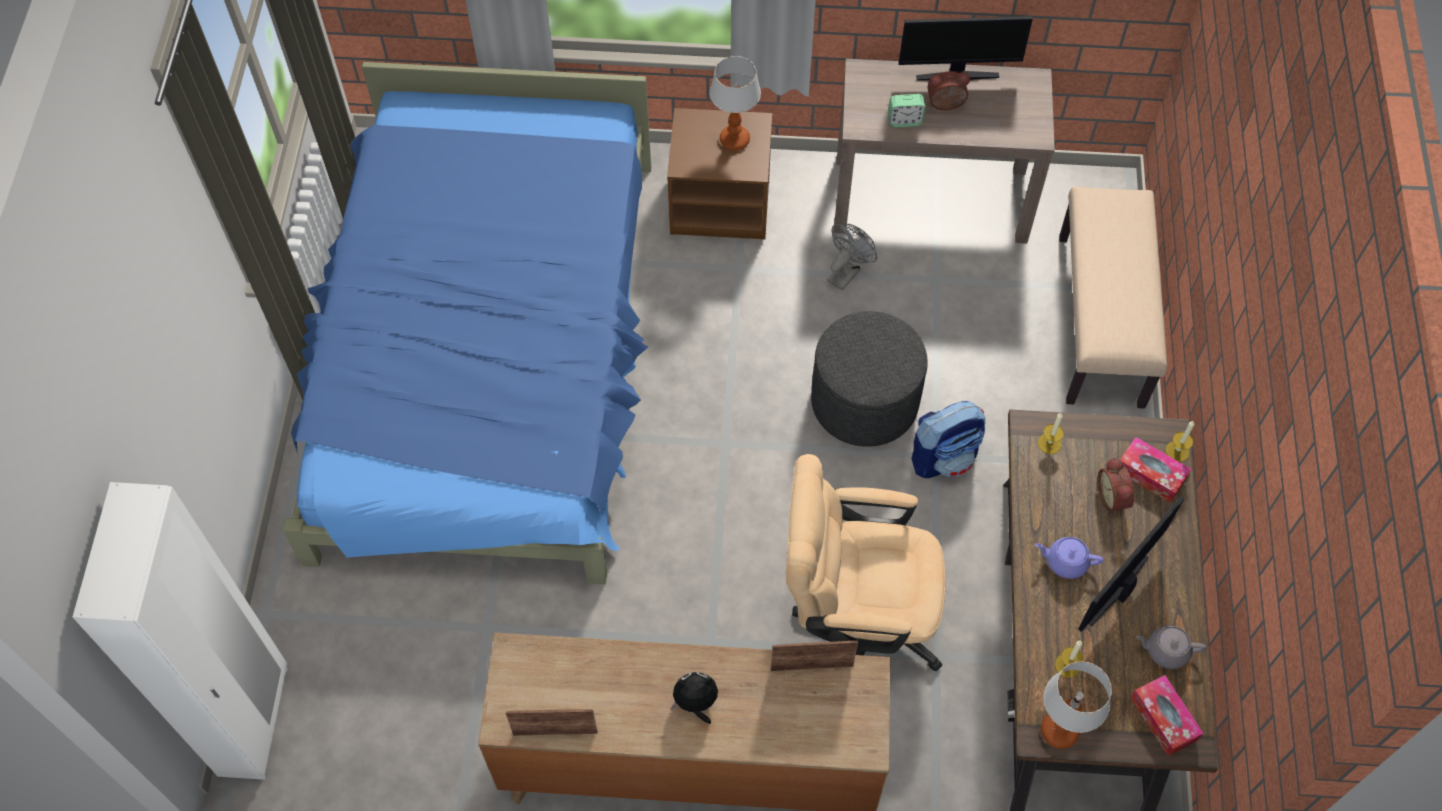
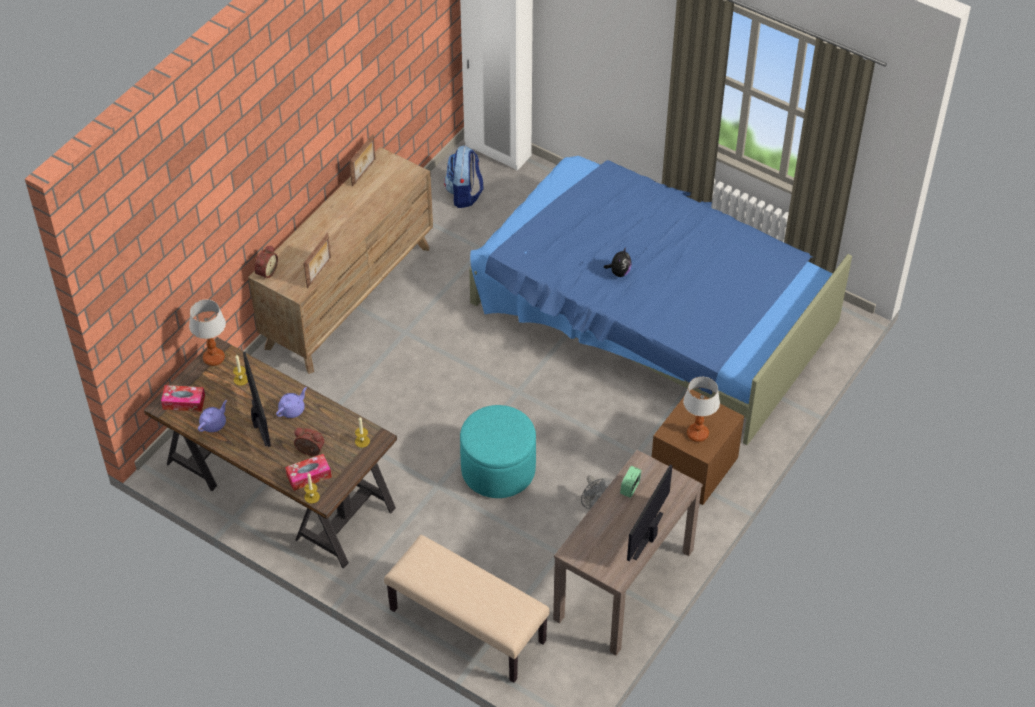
camera: 120 degrees right, 10 degrees down
(696, 703) = (337, 224): plush toy -> plush toy (619, 272)
(856, 618) = (370, 398): beige office chair -> none
(864, 401) = (498, 469): grey ottoman -> turquoise ottoman
(944, 457) = (434, 489): backpack -> backpack (464, 194)
(945, 105) = (628, 516): alarm clock -> alarm clock (266, 272)
(1166, 651) = (214, 423): grey teapot -> purple teapot

